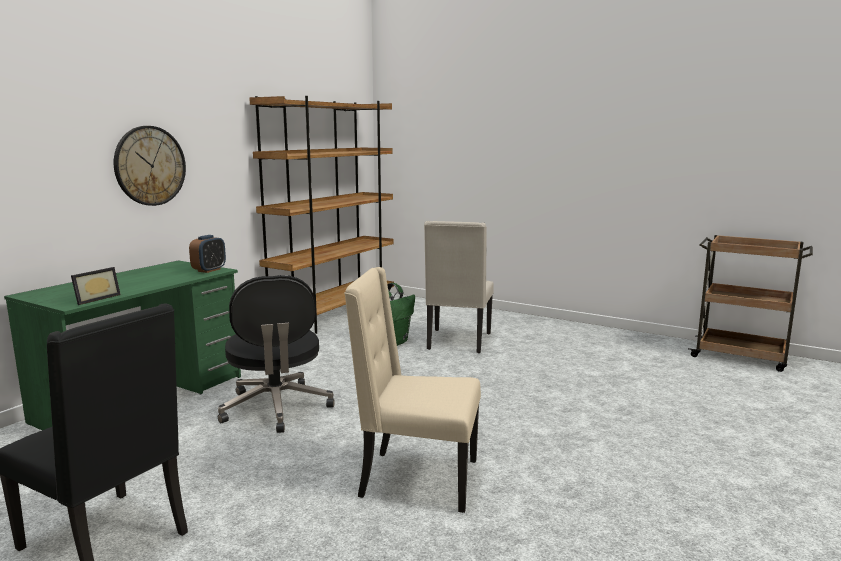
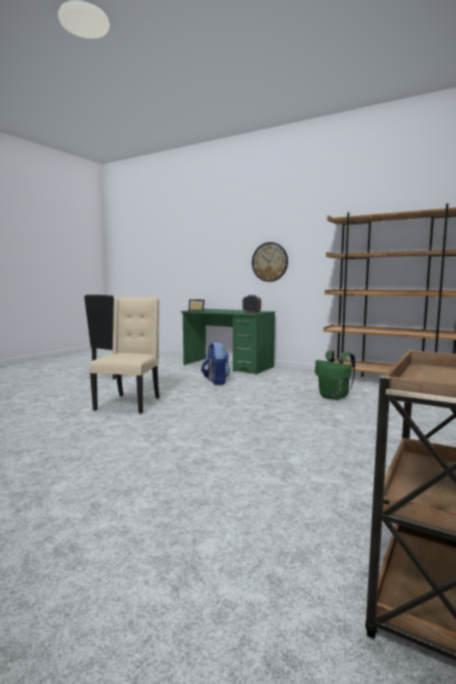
camera: 90 degrees right, 5 degrees down
(276, 408) = (216, 381): black office chair -> backpack
(458, 342) = (353, 414): beige chair -> none

